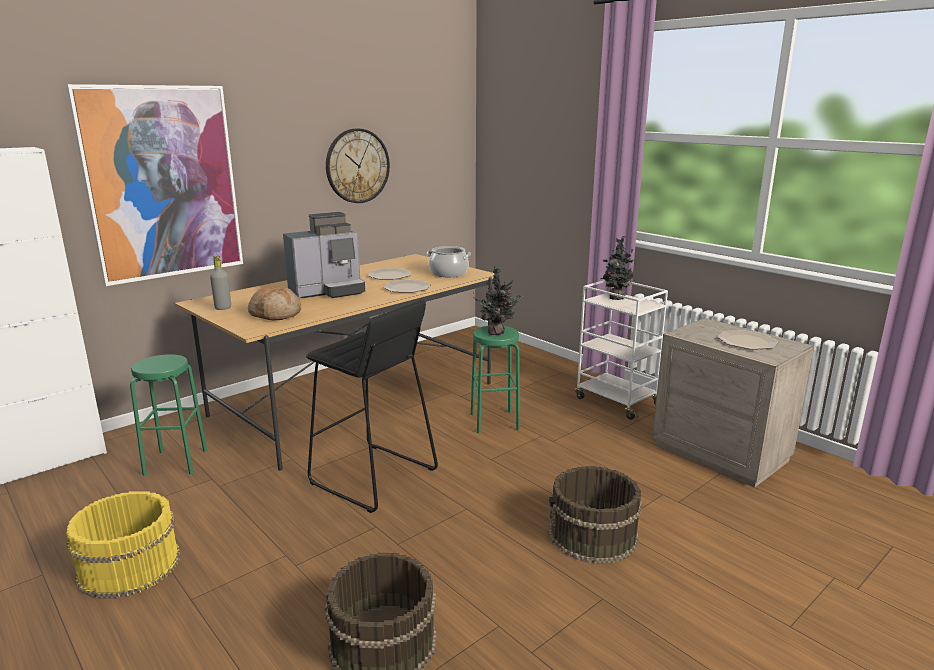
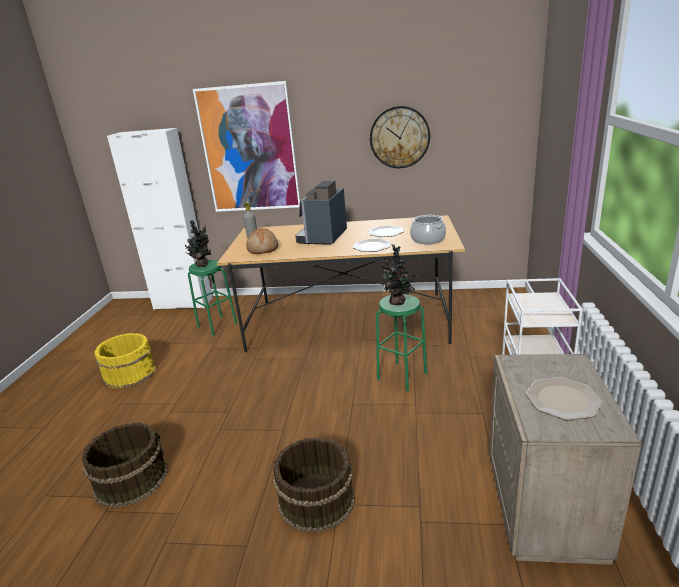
camera: 50 degrees right, 5 degrees up
(328, 291) = (323, 238): coffee machine -> coffee machine turned 90 degrees clockwise
(372, 477) = (274, 379): black stool -> none
(615, 298) = (541, 300): potted plant -> potted plant (202, 265)

